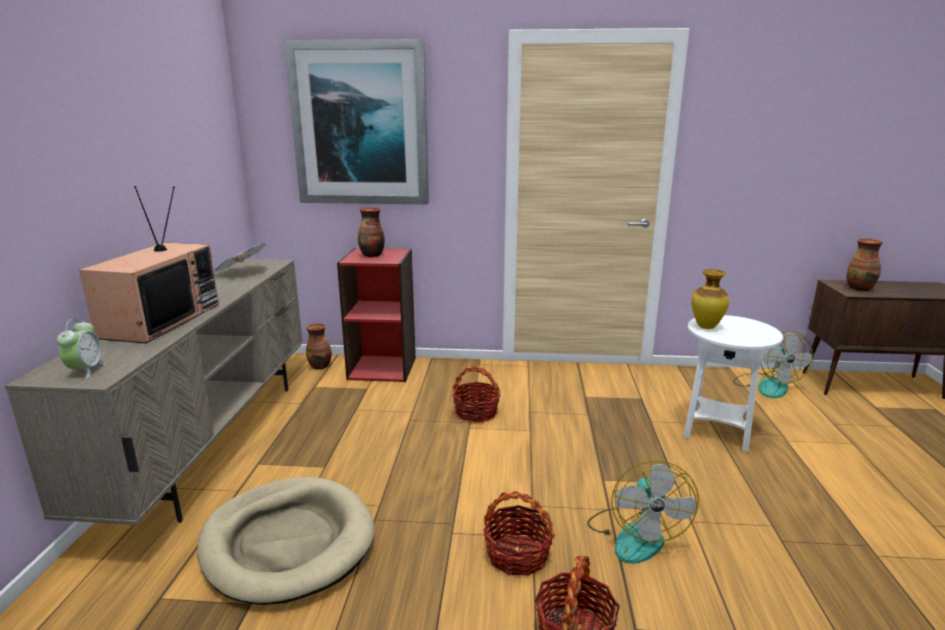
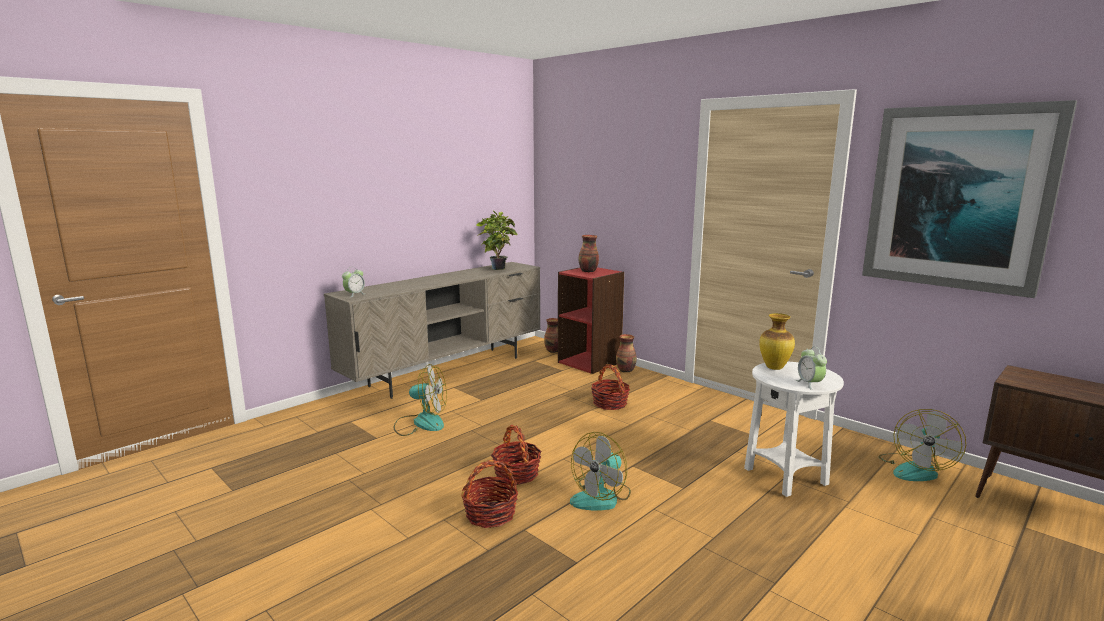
camera: 40 degrees right, 5 degrees down
(160, 320) = (417, 282): television -> none
(240, 272) = (497, 268): newspaper -> potted plant
(288, 542) = (421, 423): beige dog bed -> fan
(361, 124) = (600, 173): picture -> picture (958, 198)
(760, 335) = (809, 384): none -> alarm clock
(859, 288) = (1039, 381): vase -> vase (626, 370)

